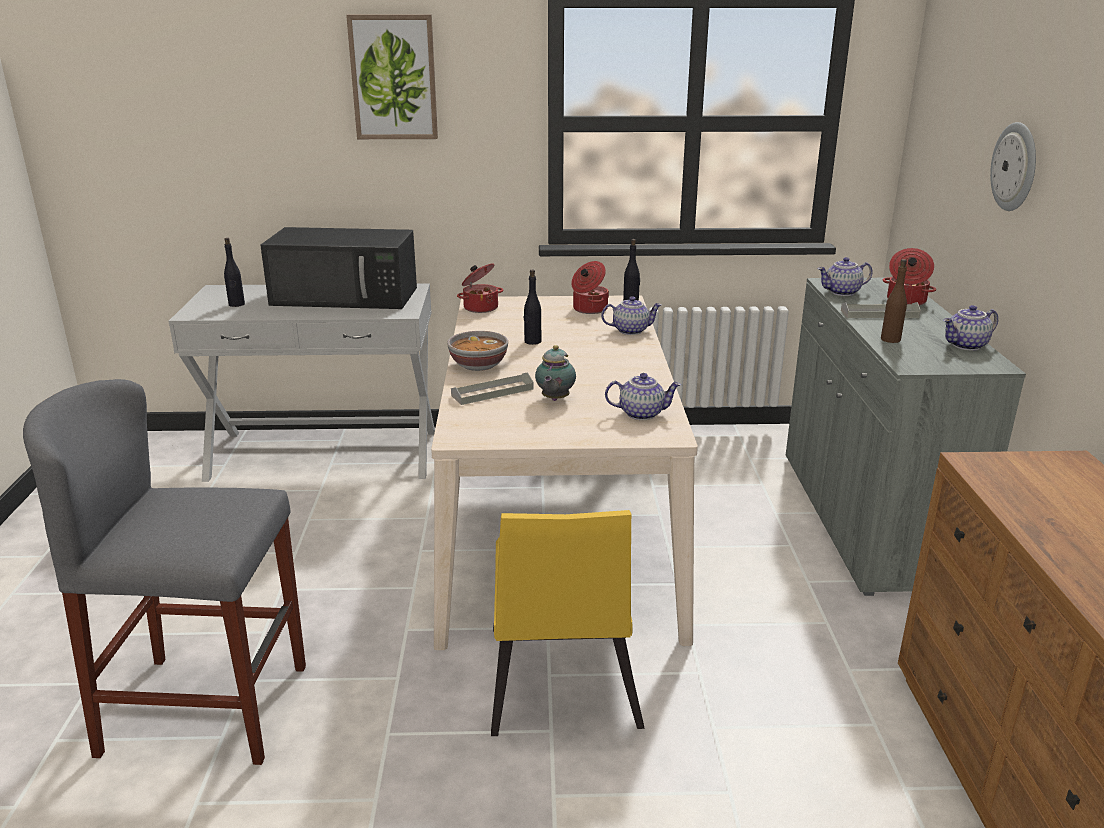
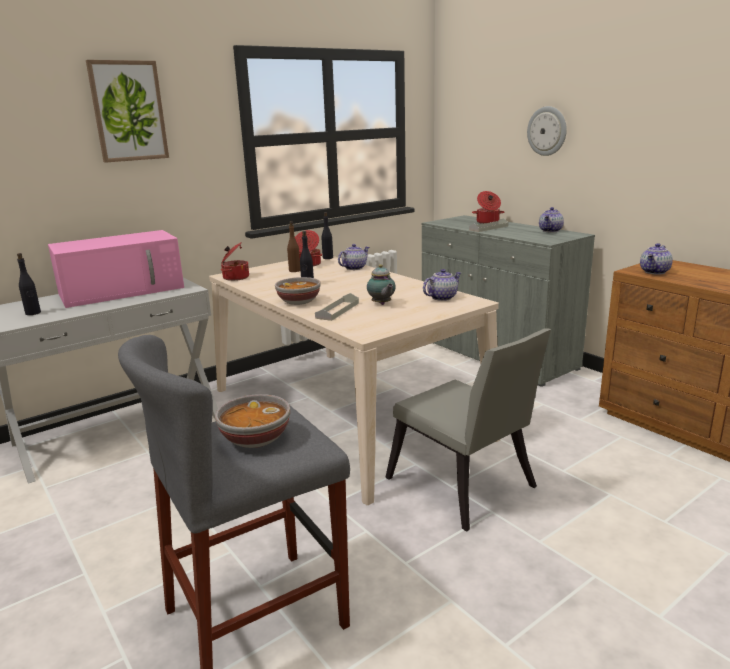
camera: 35 degrees left, 5 degrees down
(182, 522) = (255, 439): none -> bowl
(347, 296) = (123, 290): black microwave -> pink microwave
(560, 685) = (465, 488): yellow chair -> grey chair
(842, 292) = (452, 224): teapot -> teapot (655, 272)
(890, 339) = (516, 235): brown bottle -> brown bottle (294, 270)

